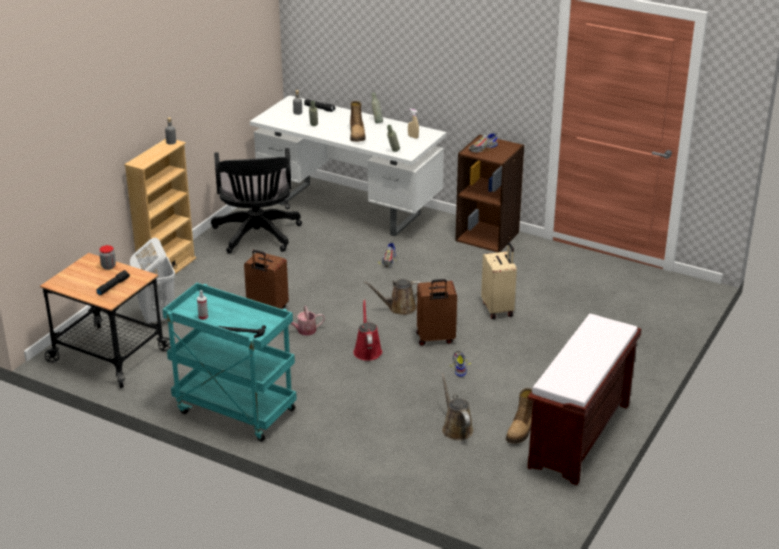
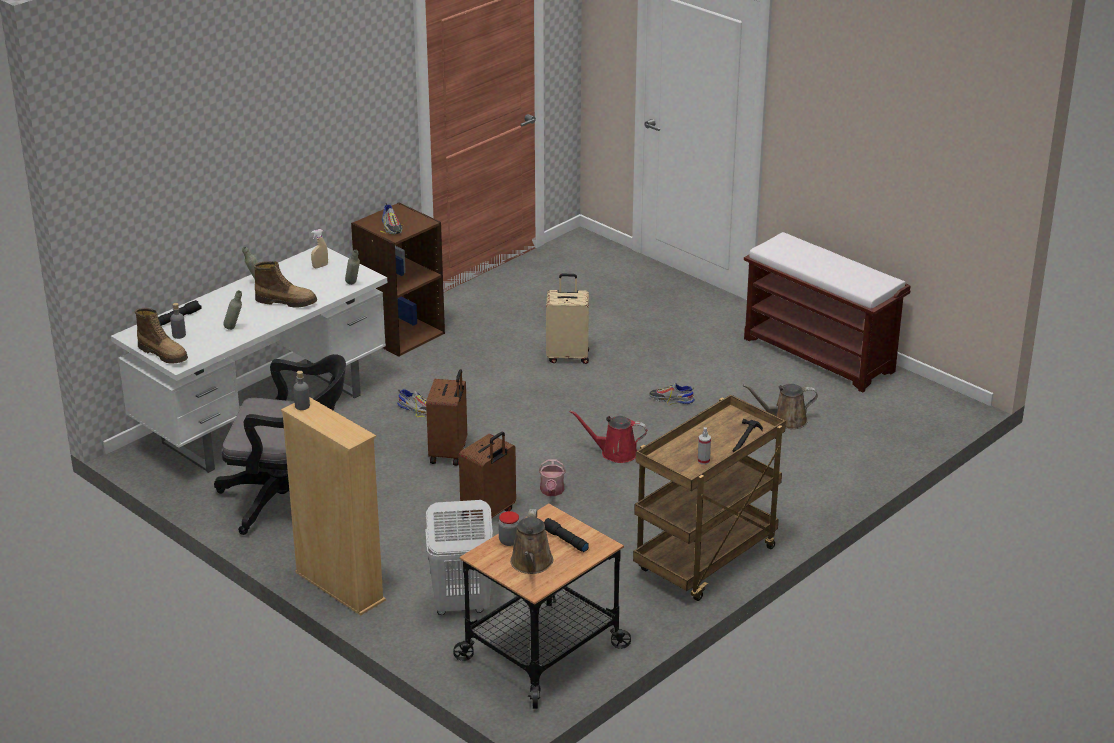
camera: 75 degrees left, 0 degrees up
(233, 411) = (706, 562): turquoise cart -> brown cart
(399, 308) = (534, 418): brown watering can -> brown watering can (531, 564)
(435, 339) = (611, 405): brown suitcase -> brown suitcase (449, 453)
(521, 431) = (800, 384): boot -> boot (164, 354)

